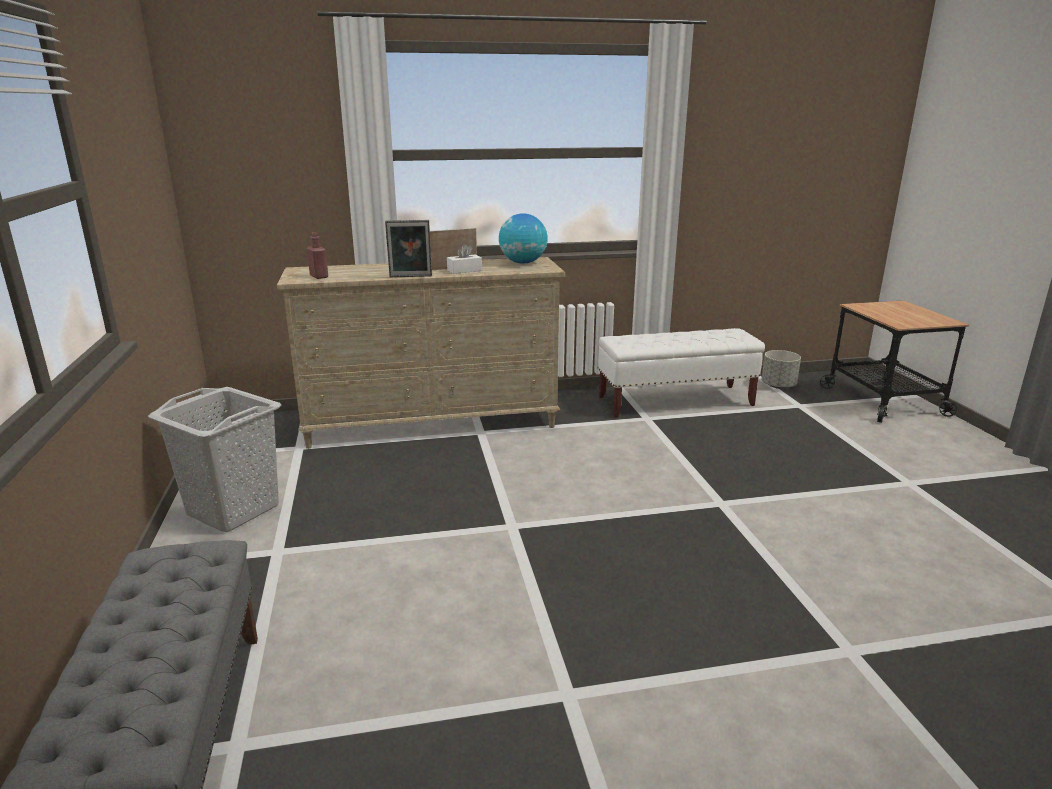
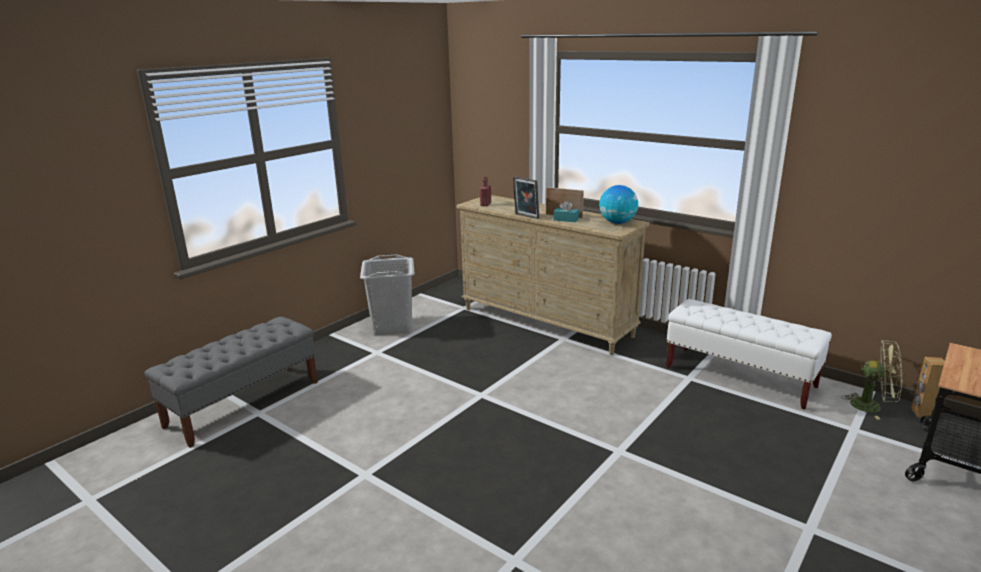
camera: 50 degrees right, 0 degrees up
(464, 270) = (566, 219): white tissue box -> turquoise tissue box
(778, 386) = (872, 406): grey planter -> green fan
(805, 378) = (922, 413): none -> brown speaker

